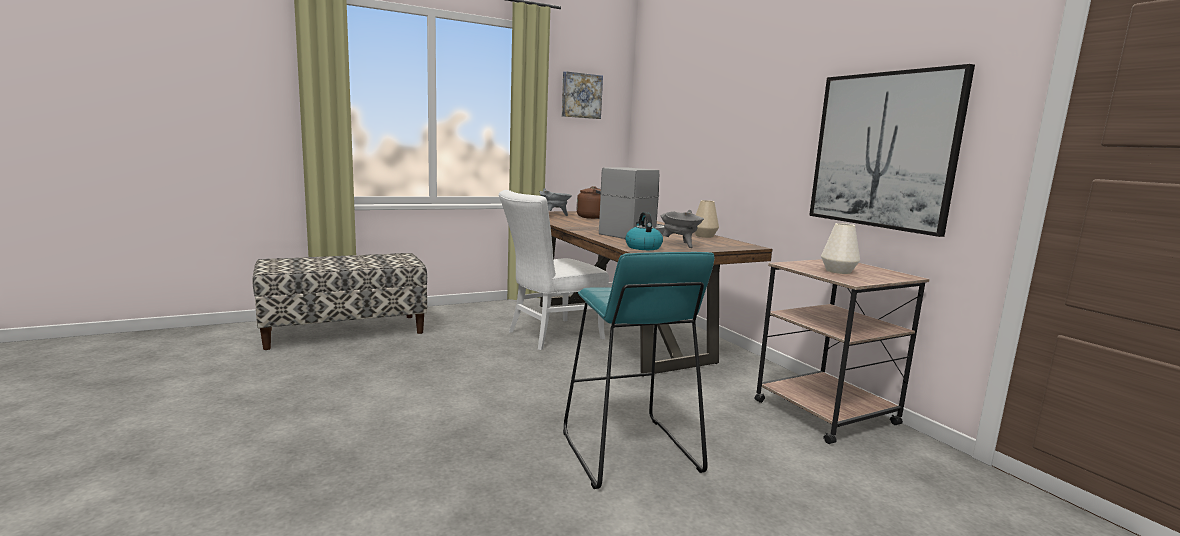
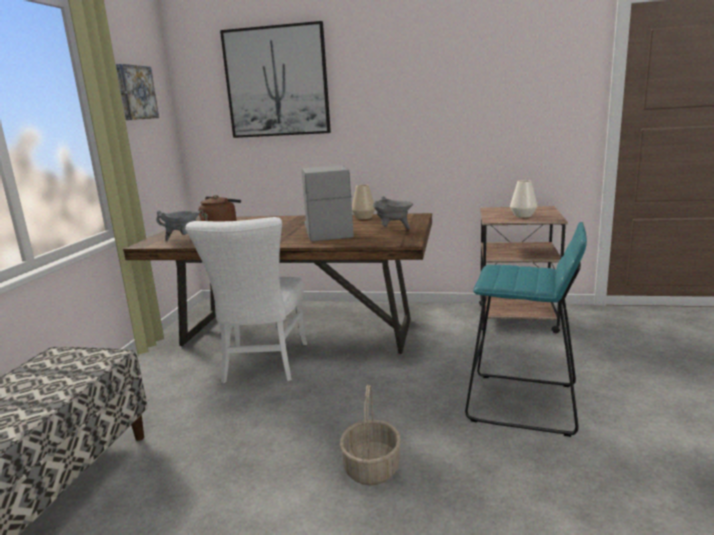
camera: 50 degrees left, 5 degrees up
(451, 408) = (371, 468): none -> basket
(643, 247) = (389, 240): kettle -> none
(883, 150) = (504, 123): picture -> picture (277, 82)

